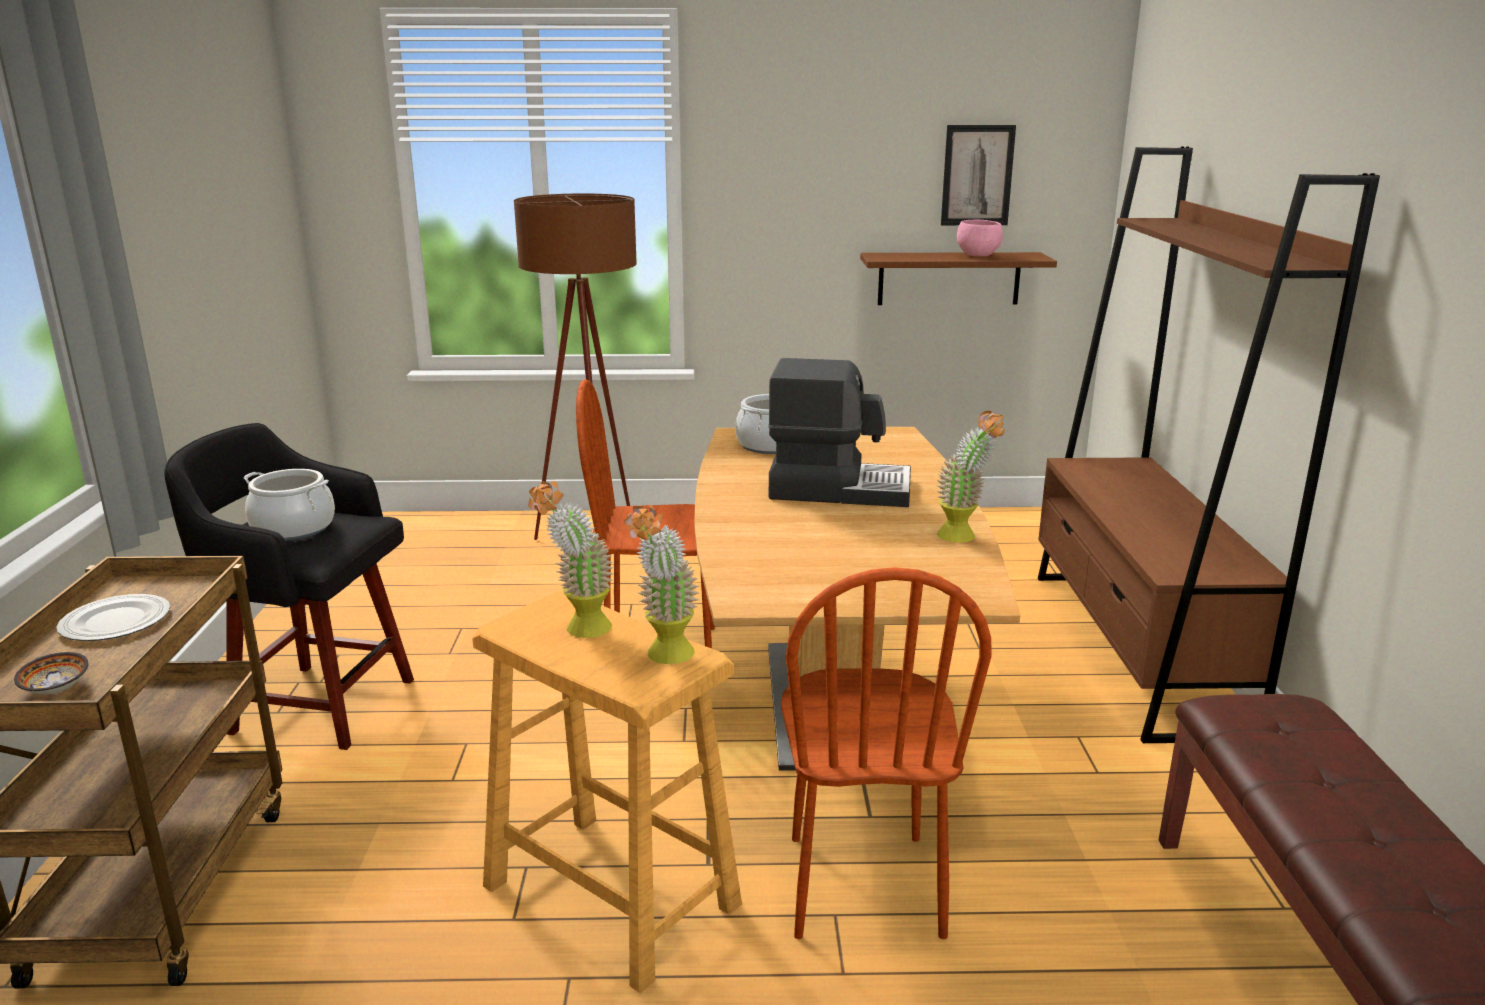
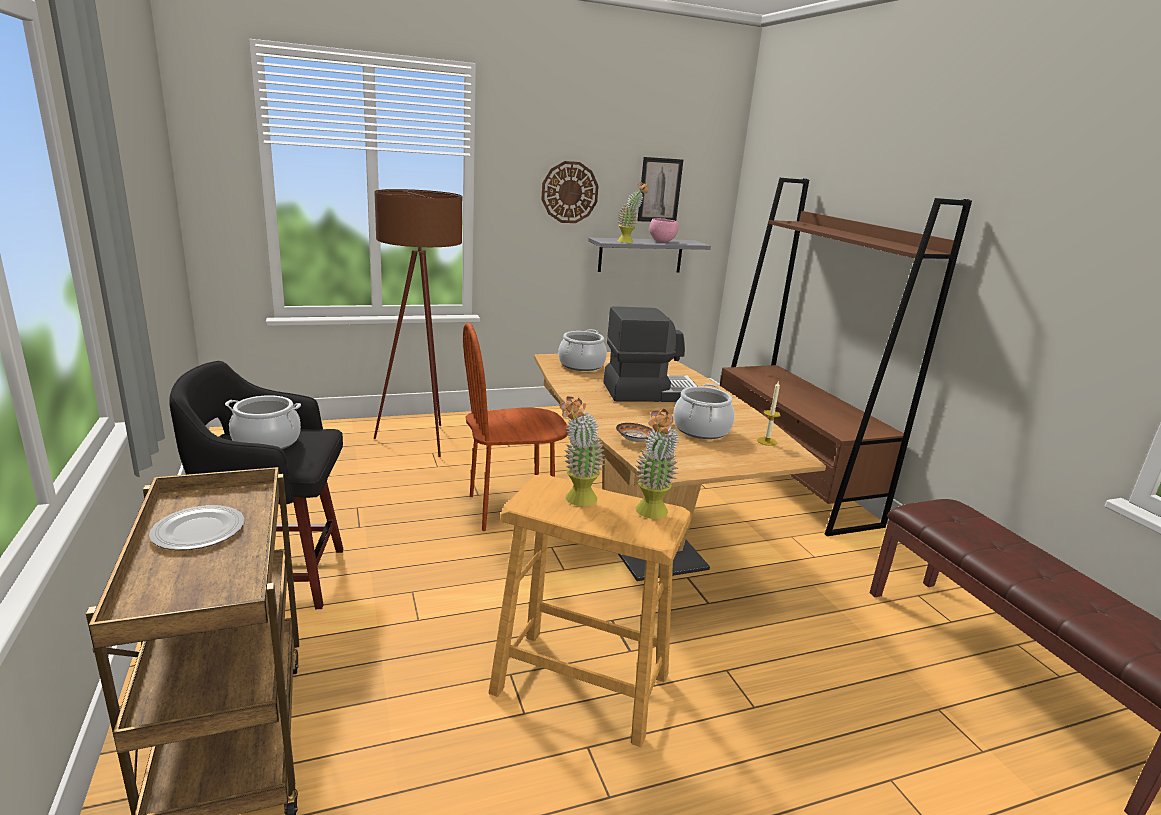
camera: 20 degrees left, 0 degrees up
(58, 688) = (196, 593): bowl -> bowl (634, 440)
(827, 186) = (569, 192): none -> wall clock
(862, 885) = (731, 648): brown chair -> none
(864, 547) = (701, 430): none -> cooking pot
(949, 278) = (640, 255): brown shelf -> grey shelf
(955, 572) = (767, 441): none -> candle
(964, 538) = (752, 420): potted plant -> potted plant (629, 242)

